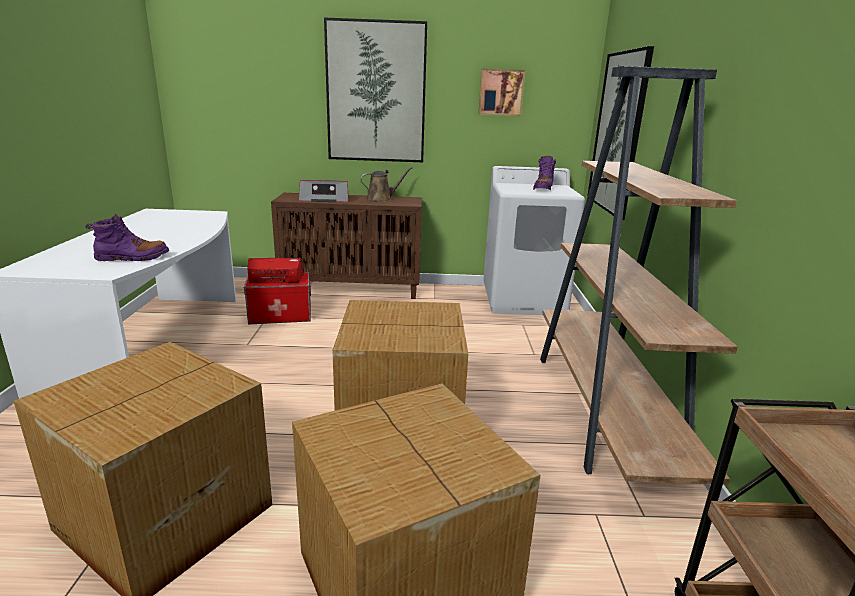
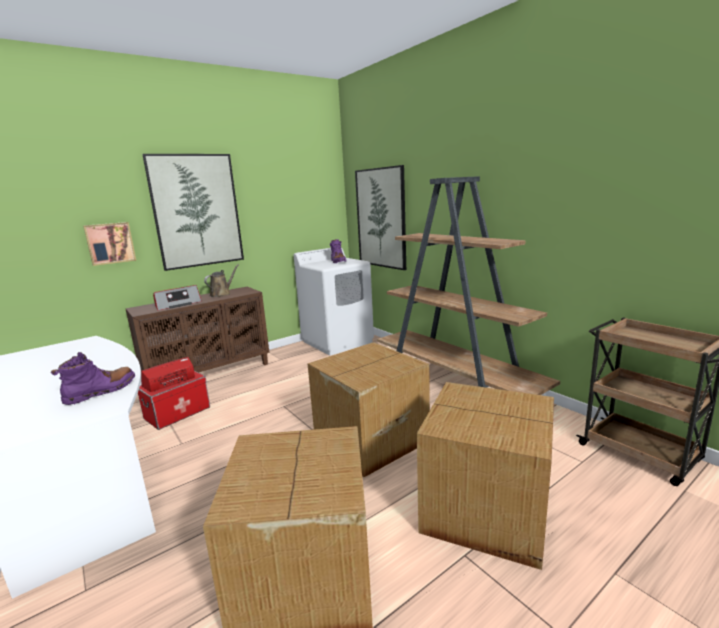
camera: 35 degrees left, 5 degrees down
(501, 92) = (288, 201): picture -> picture (110, 243)

